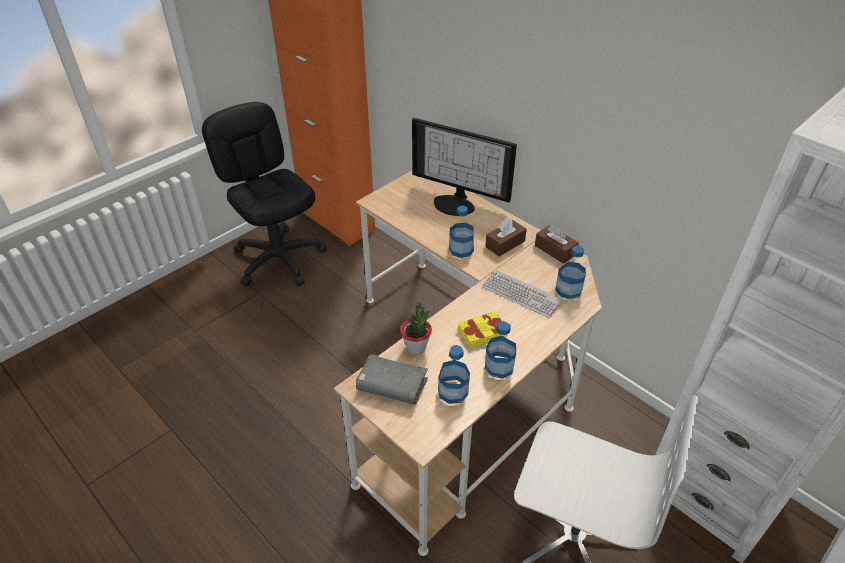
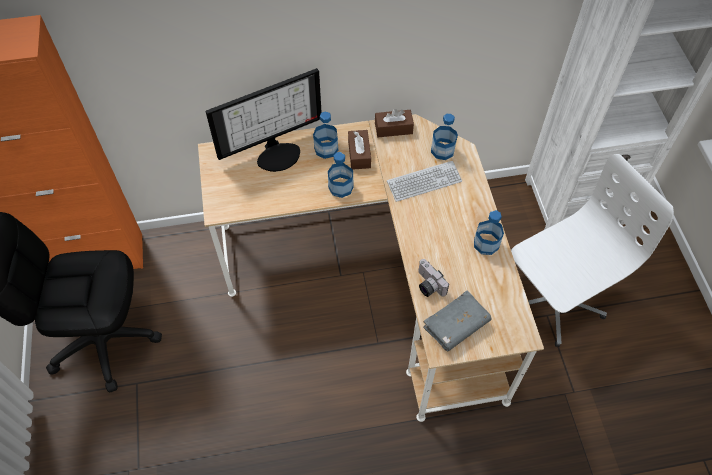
camera: 55 degrees left, 15 degrees up
(416, 347) = (427, 285): potted plant -> camera
(452, 391) = (489, 288): bottle -> bottle (326, 149)
(482, 332) = (444, 232): yellow book -> none

